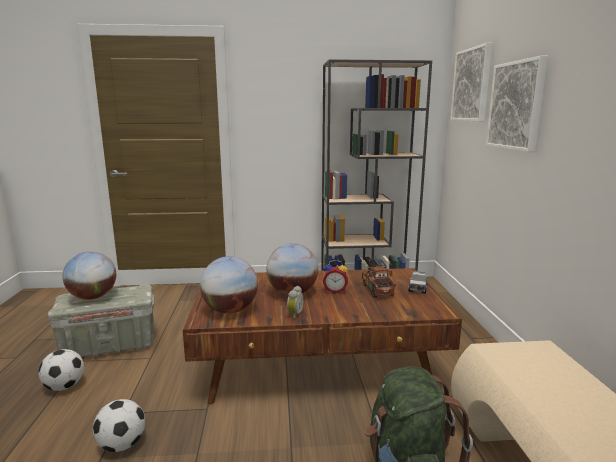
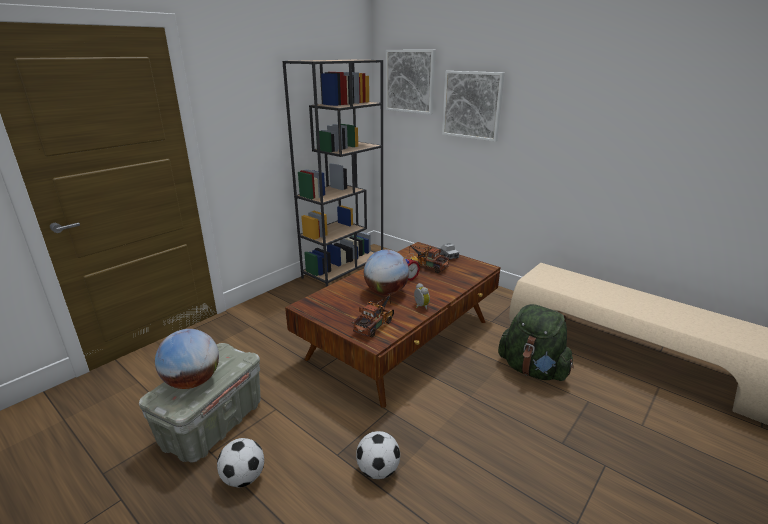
camera: 45 degrees left, 10 degrees up
(230, 310) = (376, 324): globe -> toy truck

